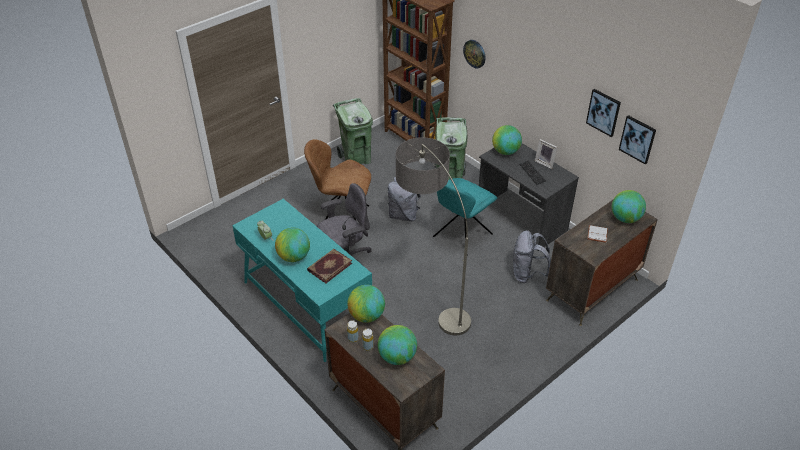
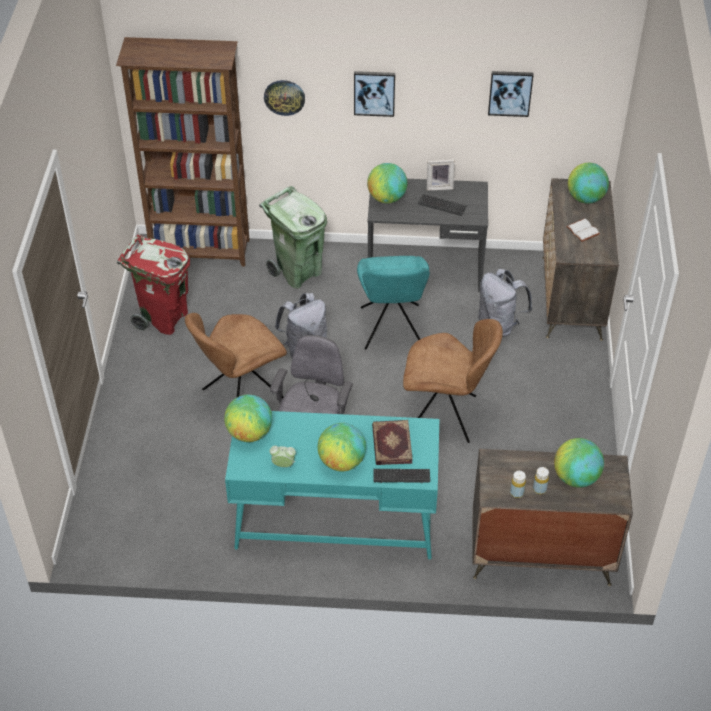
camera: 45 degrees left, 5 degrees up
(311, 285) = (401, 476): none -> keyboard
(356, 159) = (164, 318): green trash can -> red trash can
(366, 316) = (498, 462): globe -> globe (249, 433)
(430, 298) = (445, 416): floor lamp -> brown chair
(637, 139) = (564, 104): picture -> picture (374, 93)

